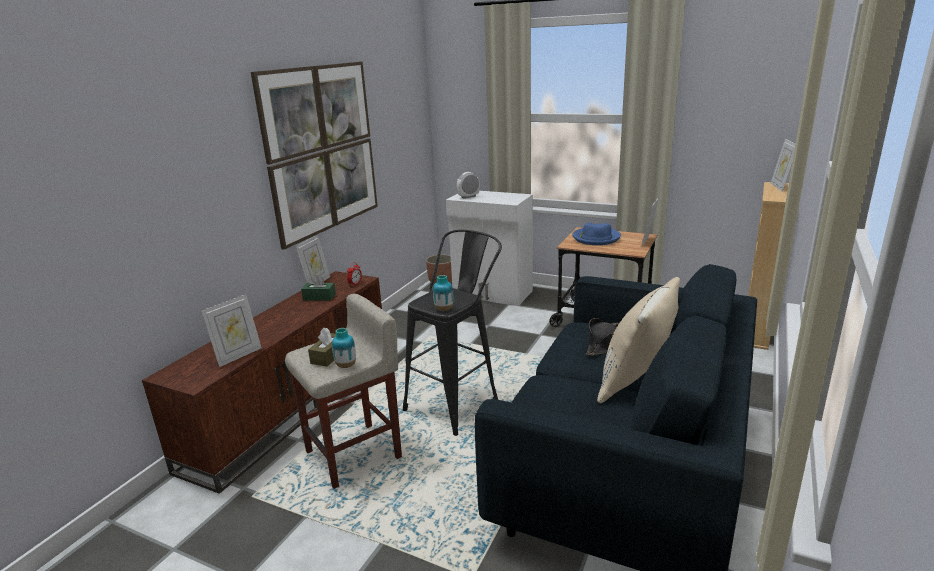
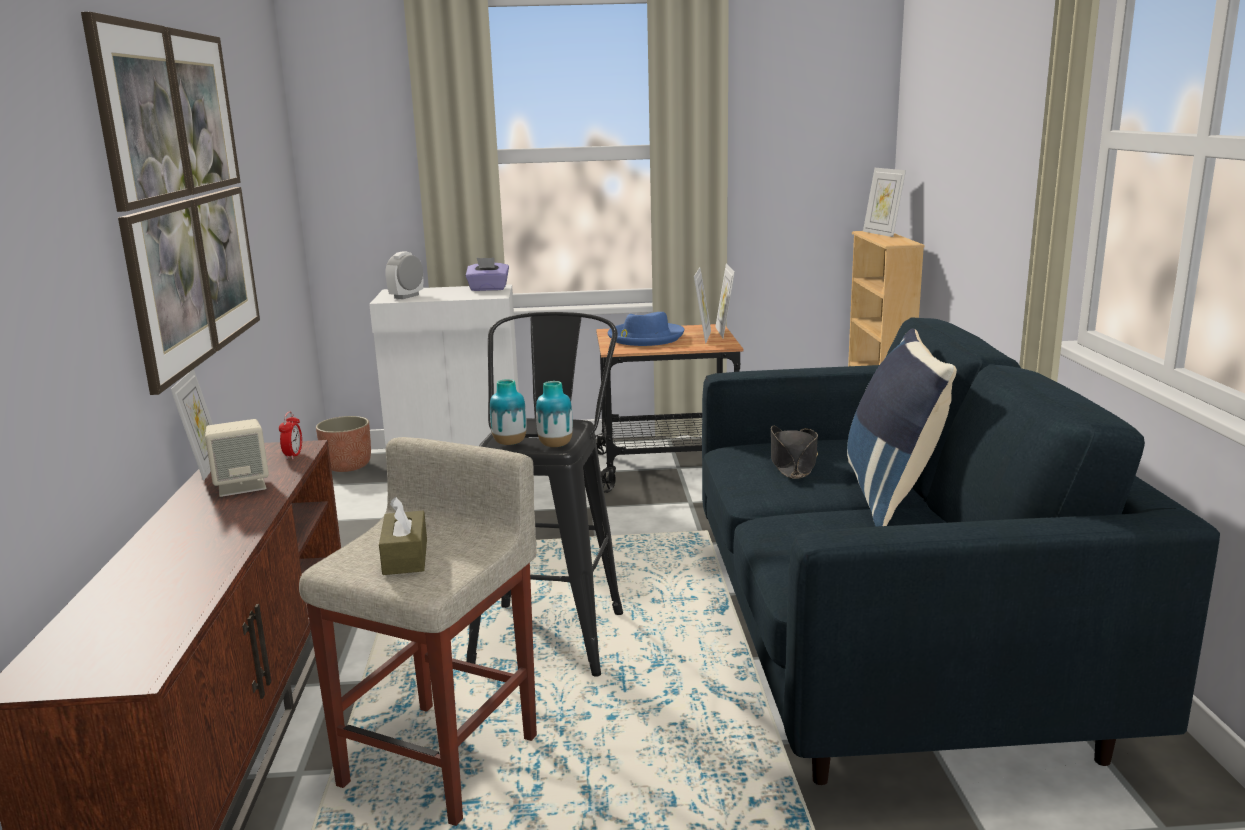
camera: 30 degrees left, 5 degrees down
(238, 356) = (179, 606): picture frame -> picture frame (702, 337)
(319, 297) = (242, 486): green tissue box -> beige speaker
(346, 365) = (459, 562): vase -> vase (509, 443)
(515, 196) = (488, 289): none -> purple tissue box
(636, 381) = (893, 495): beige pillow -> blue pillow

